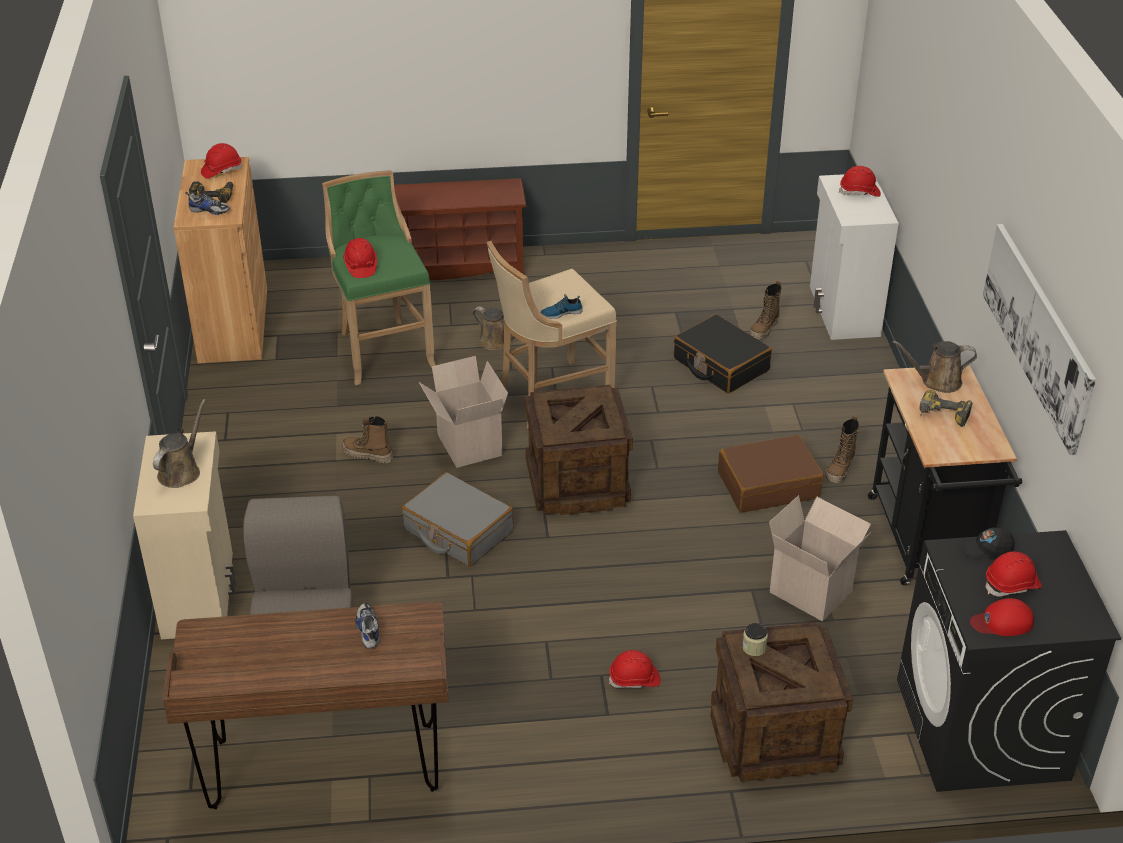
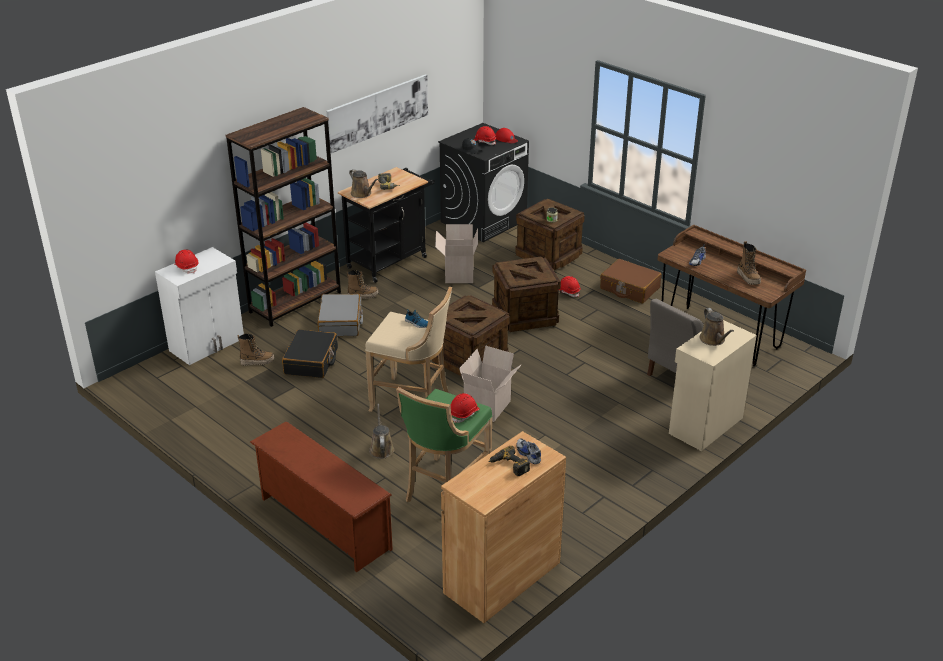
camera: 130 degrees left, 5 degrees down
(181, 471) = (713, 340): brown watering can -> brown watering can turned 90 degrees counterclockwise
(221, 170) = (475, 484): red hard hat -> none
(368, 455) = (542, 435): boot -> boot (748, 278)
(458, 531) = (553, 375): grey suitcase -> grey suitcase (340, 323)
(620, 592) = (525, 315): none -> crate
(768, 485) = (399, 309): brown suitcase -> brown suitcase (629, 288)
(883, 408) = (295, 302): none -> brown bookcase

